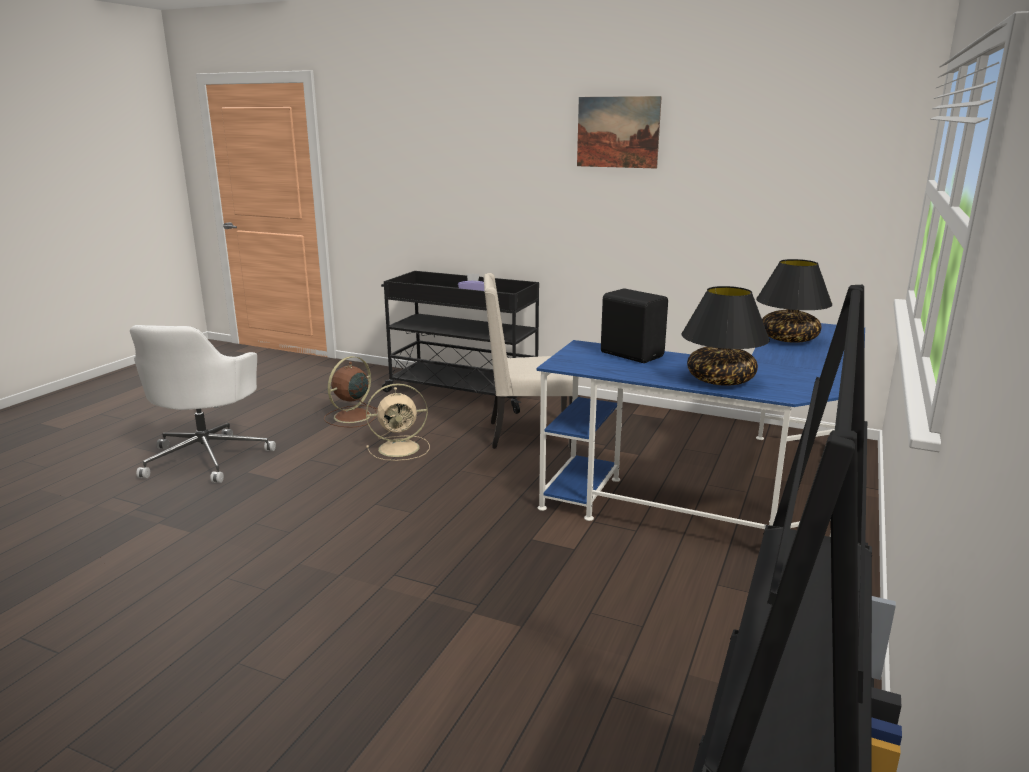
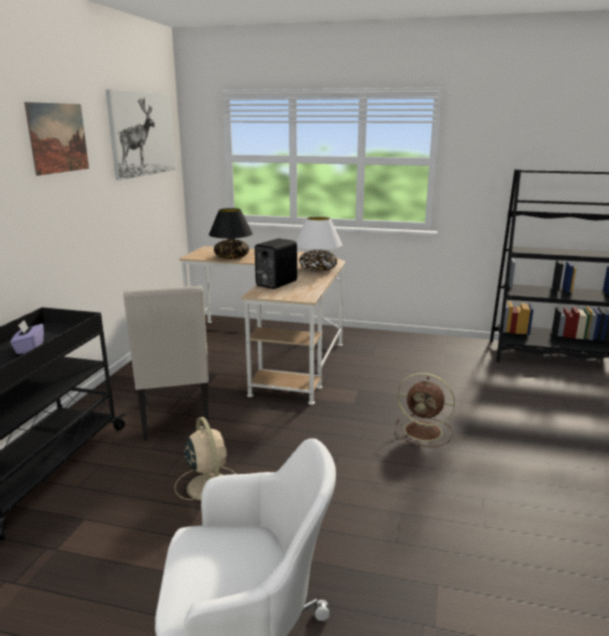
camera: 100 degrees left, 0 degrees up
(351, 417) = (101, 549): brown fan -> brown fan (424, 431)
(719, 380) = (318, 269): black table lamp -> white table lamp
(727, 495) = (275, 350): blue desk -> beige desk
(796, 134) = (142, 134): none -> picture

